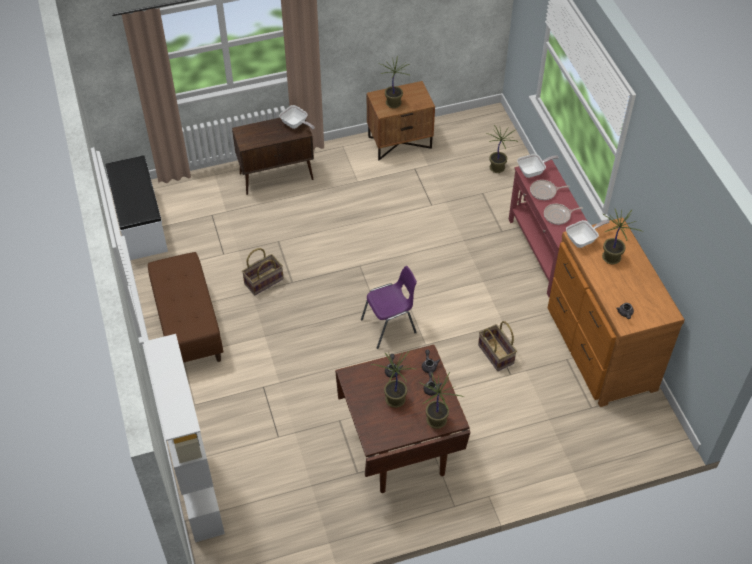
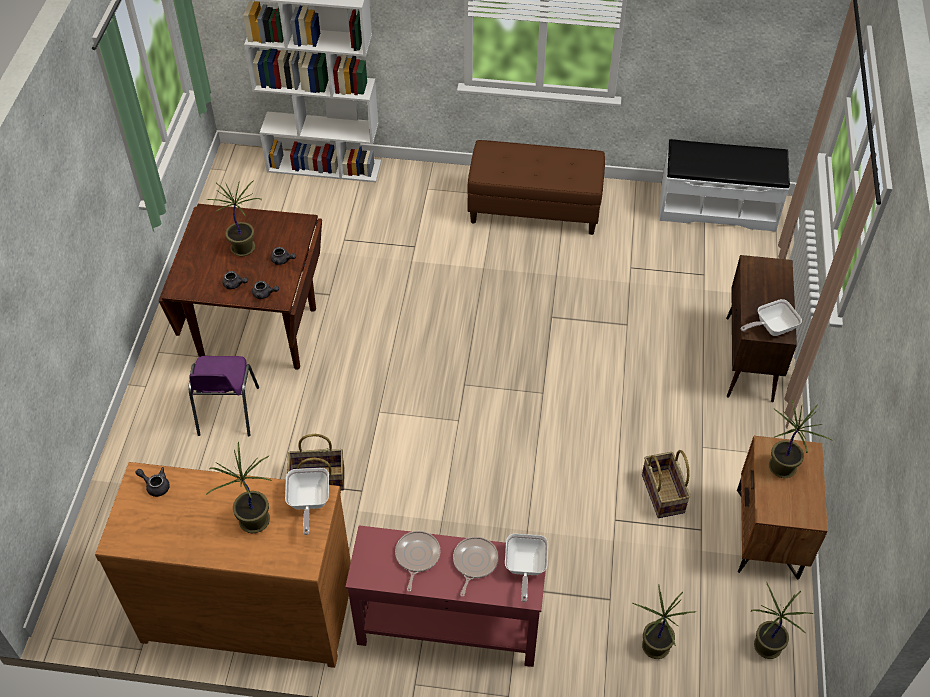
camera: 115 degrees right, 0 degrees up
(263, 281) = (567, 291): basket -> basket (664, 493)
(390, 326) = (427, 387): purple chair -> purple chair (227, 413)
(437, 421) = (190, 273): potted plant -> potted plant (766, 647)

